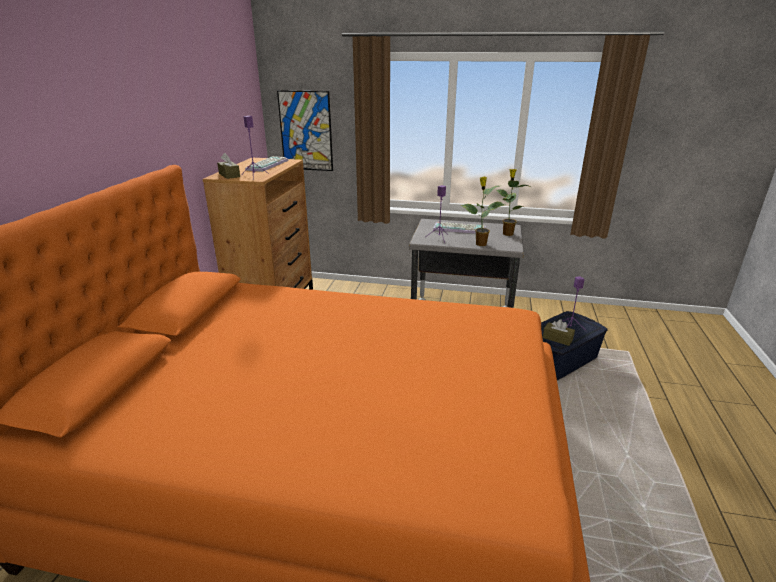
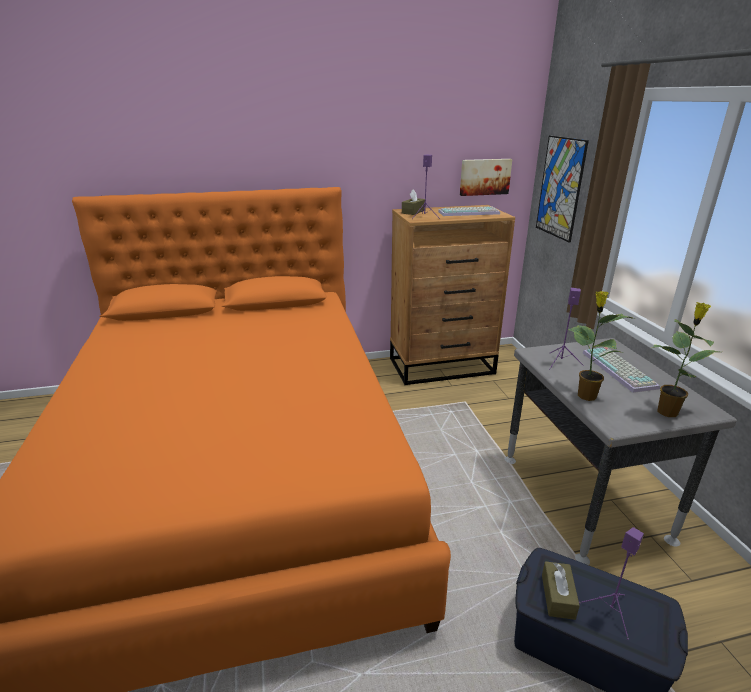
camera: 65 degrees right, 0 degrees up
(243, 132) = (484, 177): none -> picture

